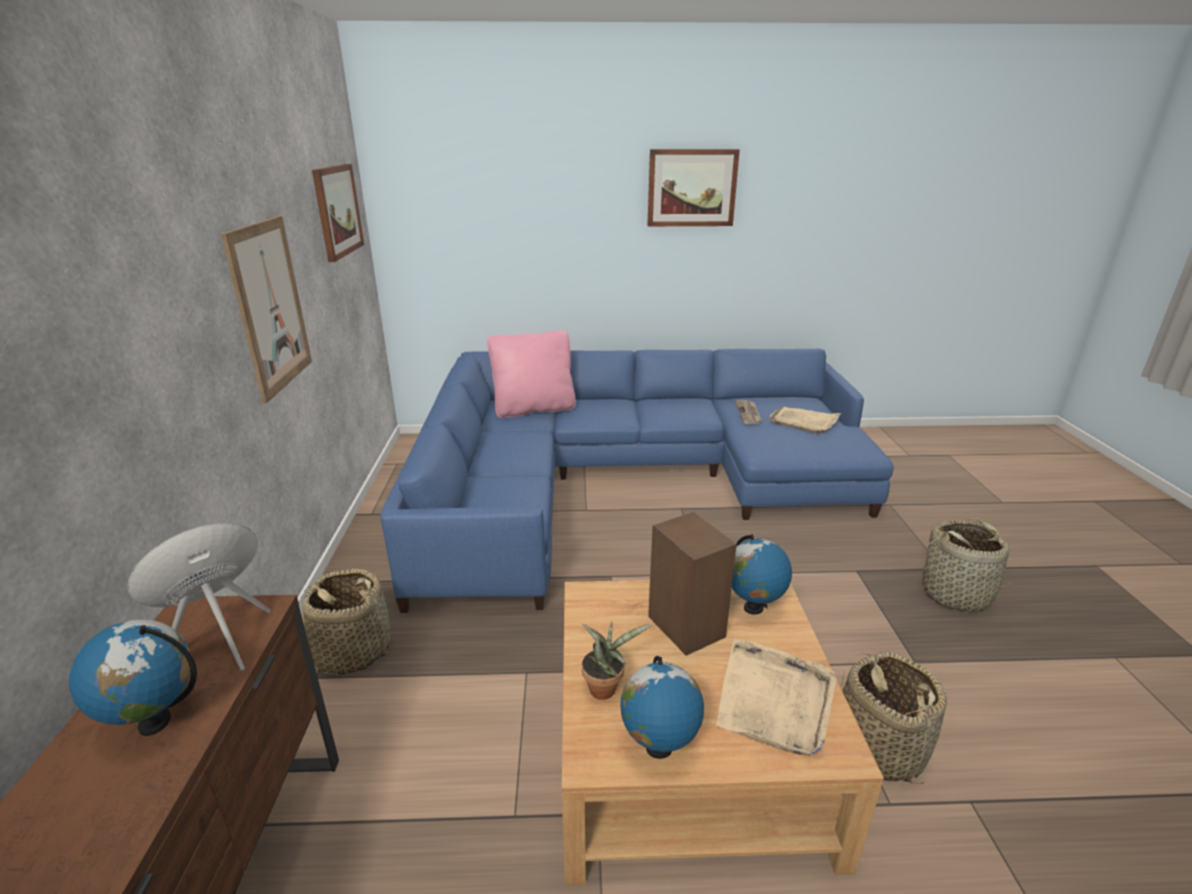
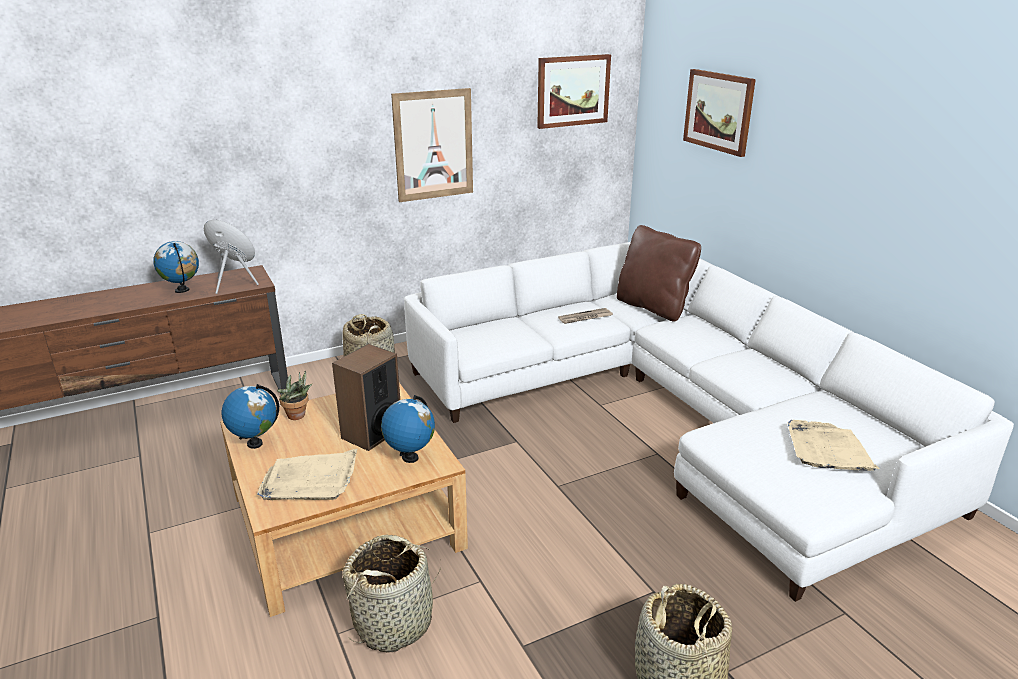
camera: 65 degrees right, 0 degrees up
(534, 409) = (653, 307): pink pillow -> brown pillow
(625, 481) = (672, 411): blue sofa -> white sofa
(691, 188) = (887, 124): picture -> picture (719, 111)
(748, 413) = (799, 411): newspaper -> newspaper (585, 318)

